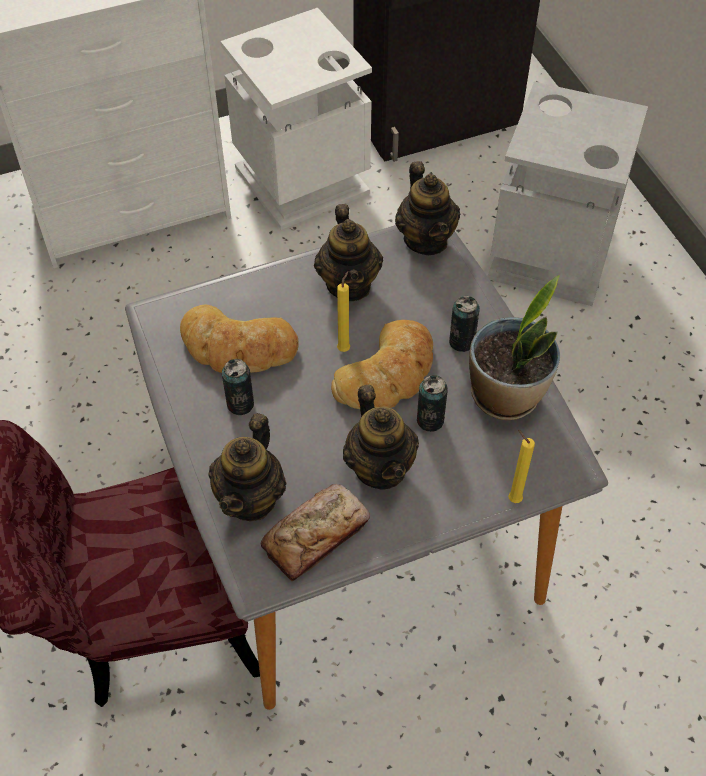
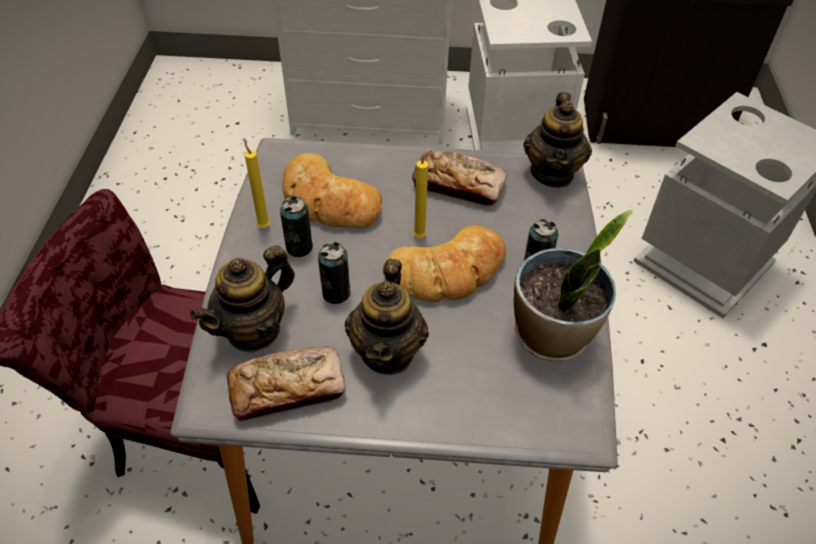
camera: 25 degrees right, 5 degrees down
(349, 284) = (459, 185): teapot -> bread
(430, 420) = (462, 328): can -> can (336, 293)
(512, 498) = (502, 437): yellow candle -> yellow candle (263, 225)

